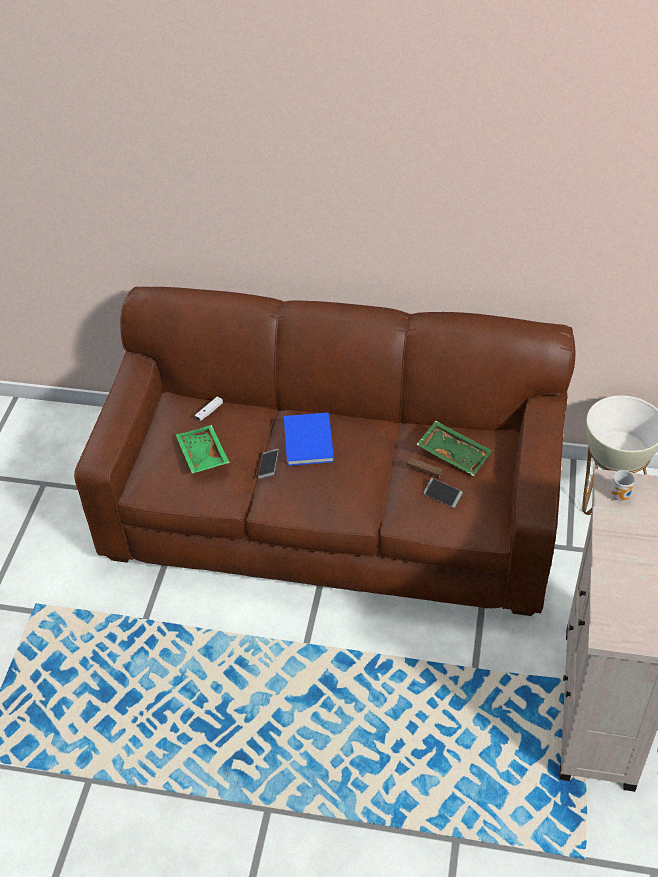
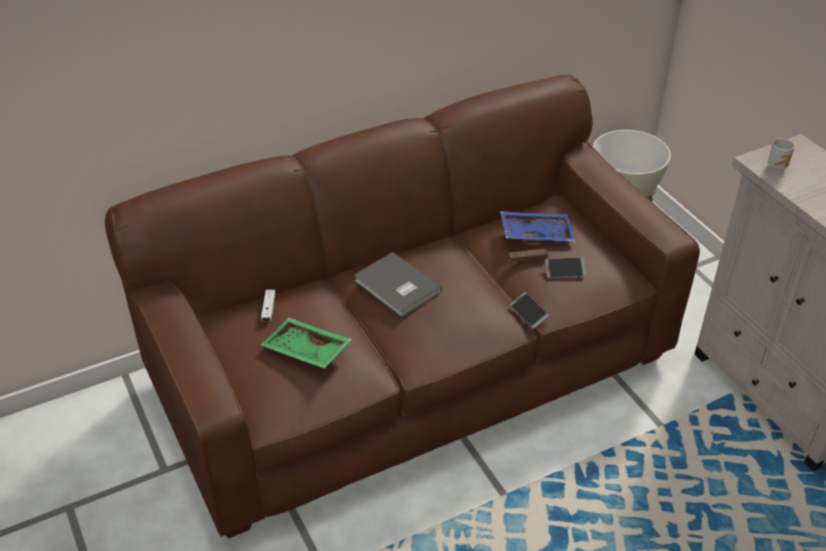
camera: 40 degrees left, 5 degrees down
(268, 466) = (380, 328): phone -> phone (528, 313)
(306, 441) = (396, 288): blue book -> grey book
(454, 453) = (536, 233): green tray -> blue tray

